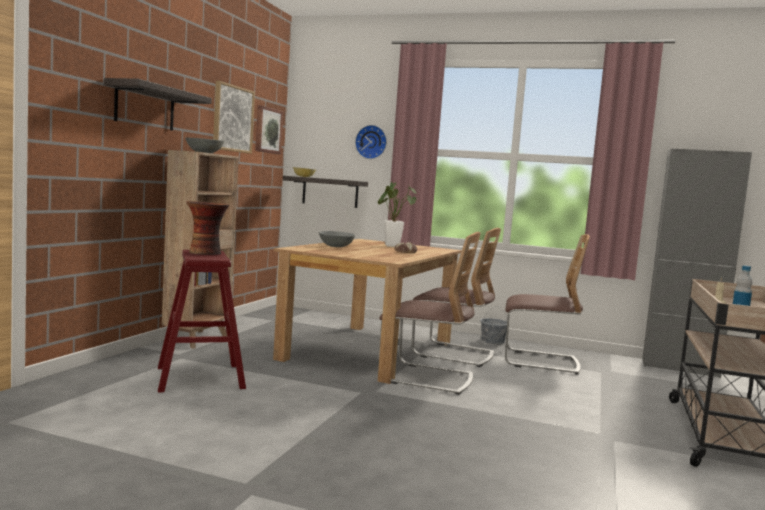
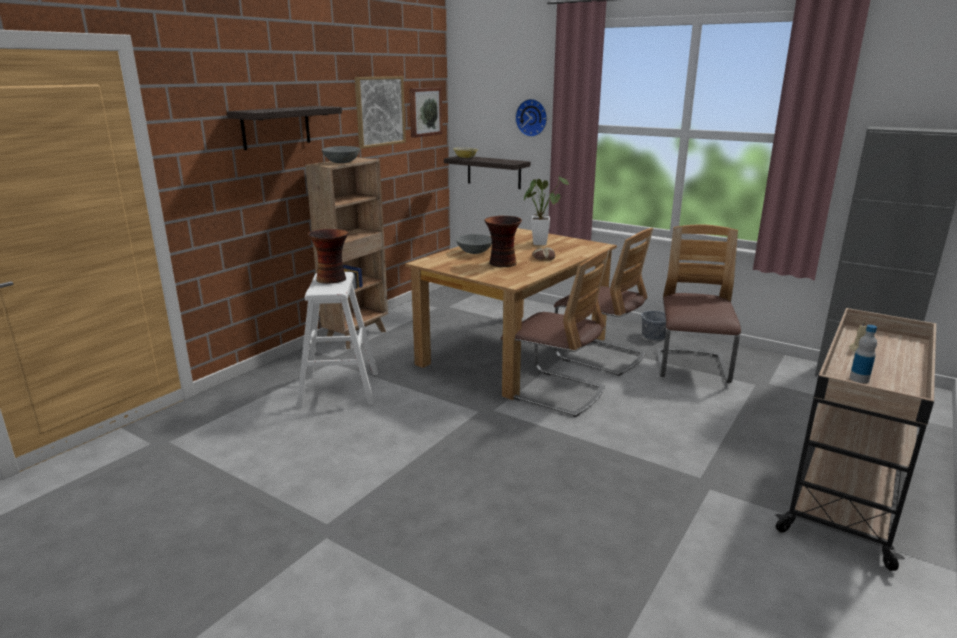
camera: 15 degrees right, 15 degrees up
(200, 378) = (339, 389): red stool -> white stool
(370, 252) = (502, 263): none -> vase
(539, 361) = (691, 368): chair -> chair turned 105 degrees counterclockwise

